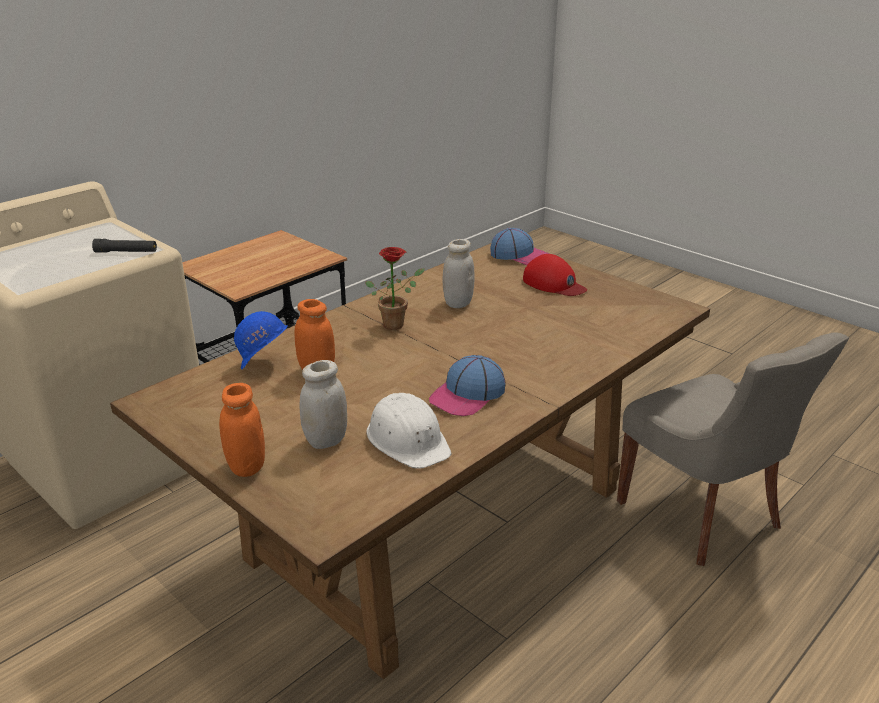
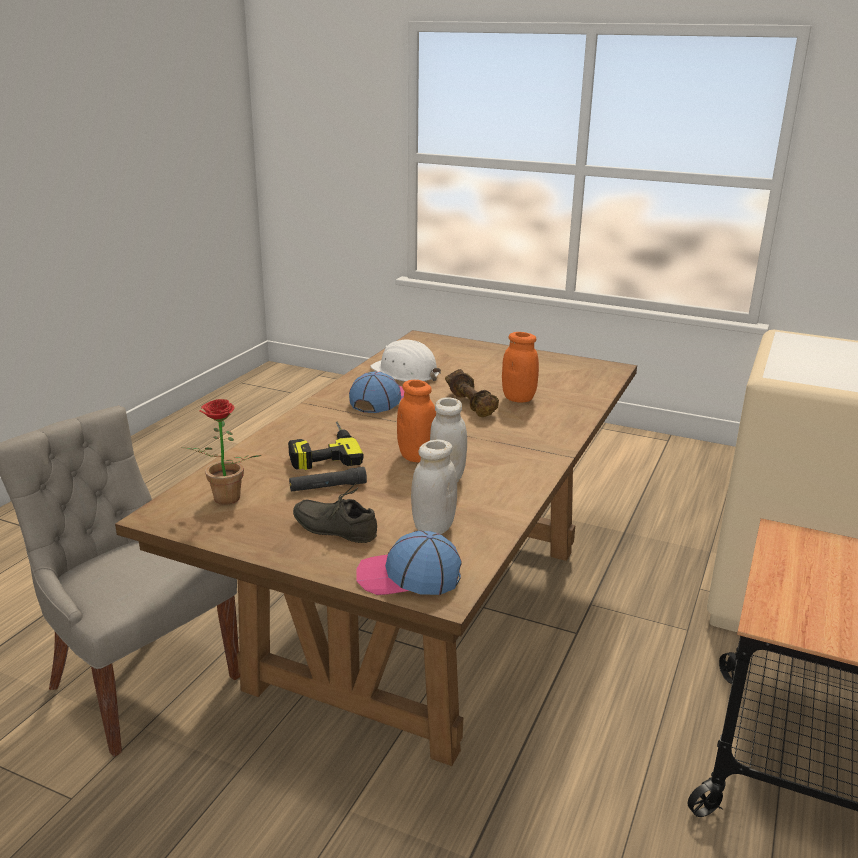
camera: 160 degrees right, 5 degrees down
(126, 252) = (789, 369): black flashlight -> black flashlight (328, 487)
(246, 467) = (495, 351): orange jar -> orange jar (416, 456)
(263, 365) = (567, 396): blue hard hat -> none
(326, 440) = (461, 365): white jar -> white jar (433, 527)
(374, 371) = (471, 405): none -> brown dumbbell
(397, 323) = (493, 445): potted plant -> potted plant (223, 501)
(549, 341) = (322, 451): none -> power drill
(554, 284) = (336, 527): red cap -> grey shoe

